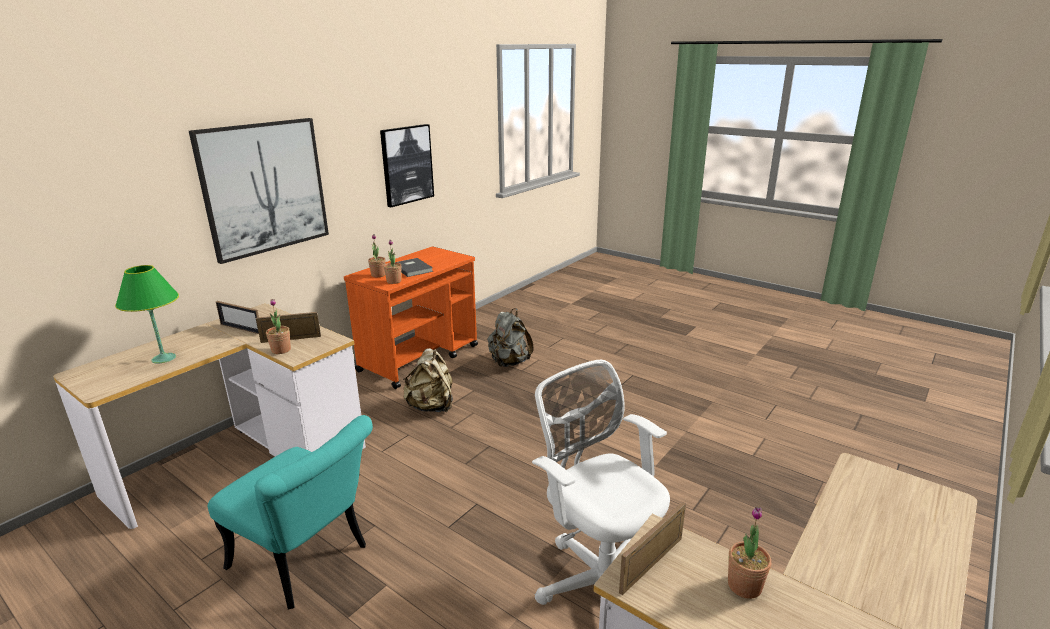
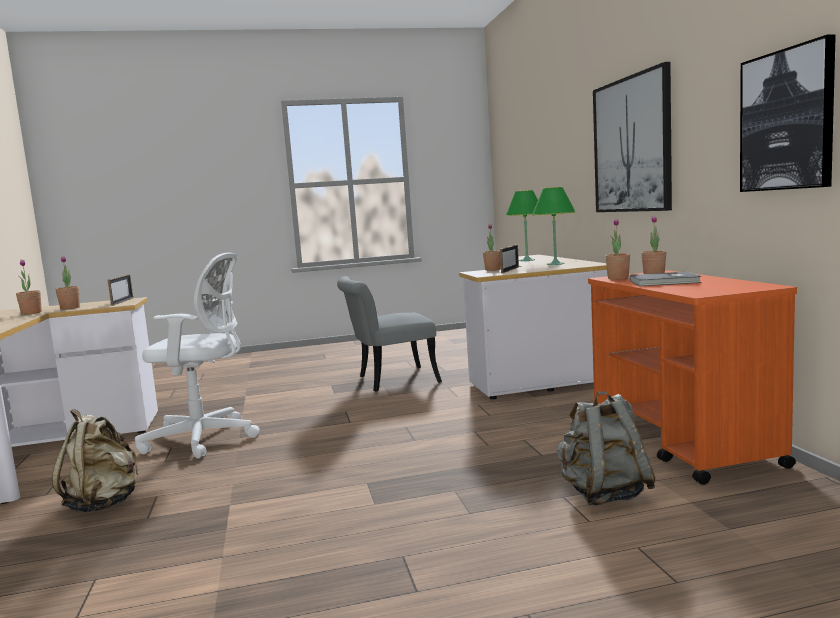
camera: 130 degrees right, 15 degrees down
(241, 329) = (555, 264): picture frame -> green table lamp
(308, 562) = (389, 380): turquoise chair -> grey chair
(431, 406) = (531, 429): beige backpack -> beige backpack (104, 504)
(813, 600) = (31, 313): none -> potted plant

